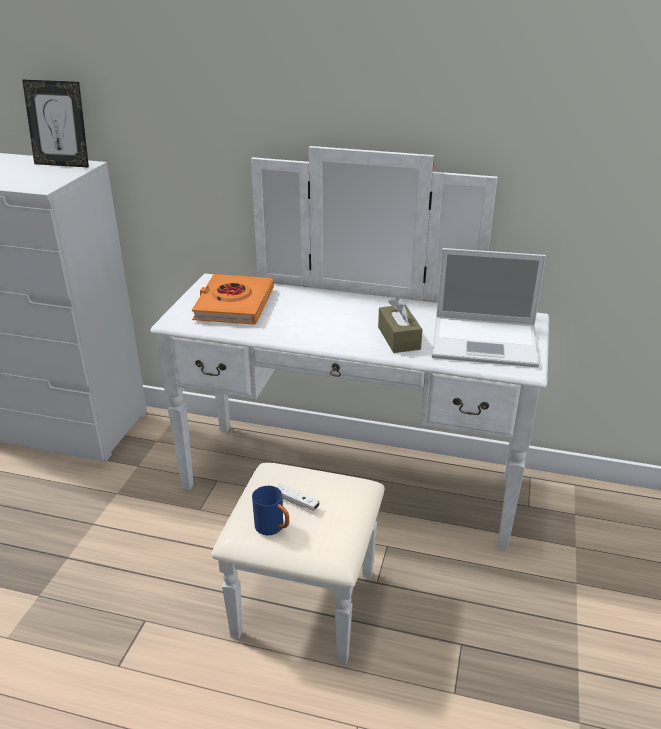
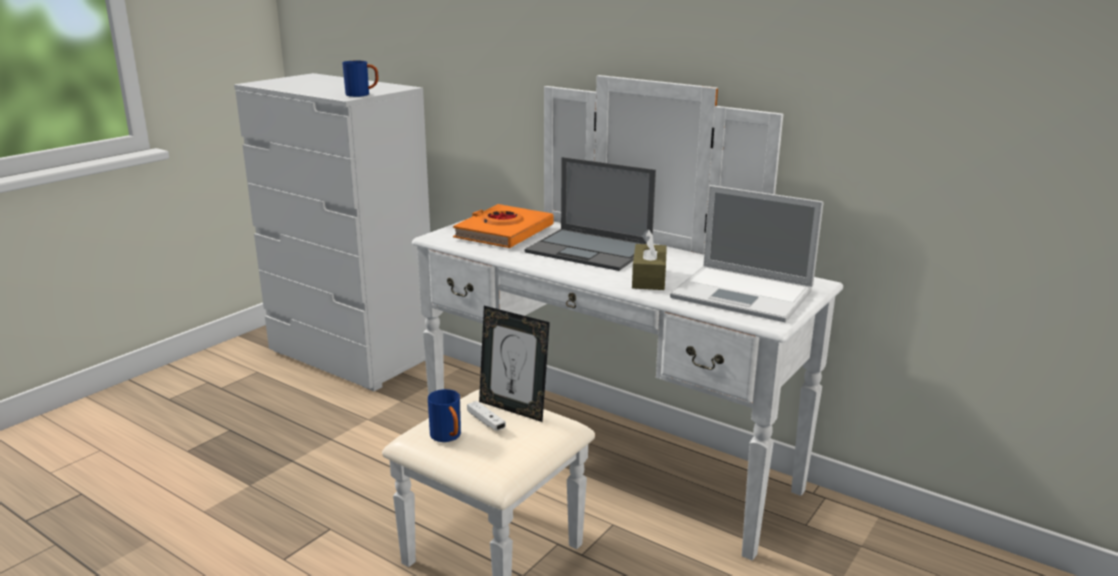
camera: 20 degrees right, 10 degrees down
(55, 182) = (362, 95): none -> blue mug
(63, 164) = (383, 86): picture frame -> picture frame (513, 409)
(326, 313) = (590, 250): none -> laptop

